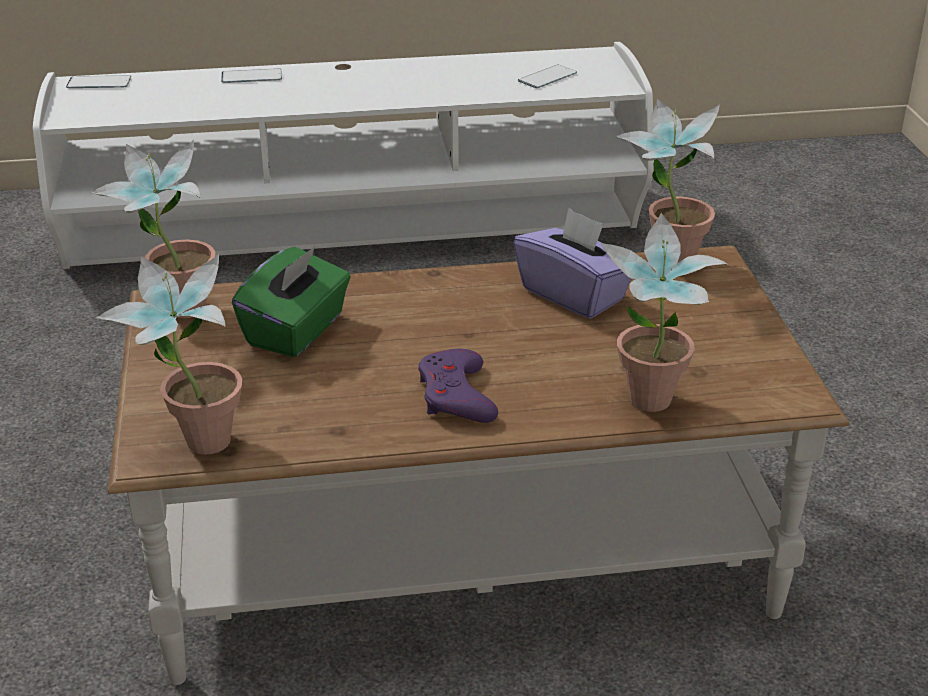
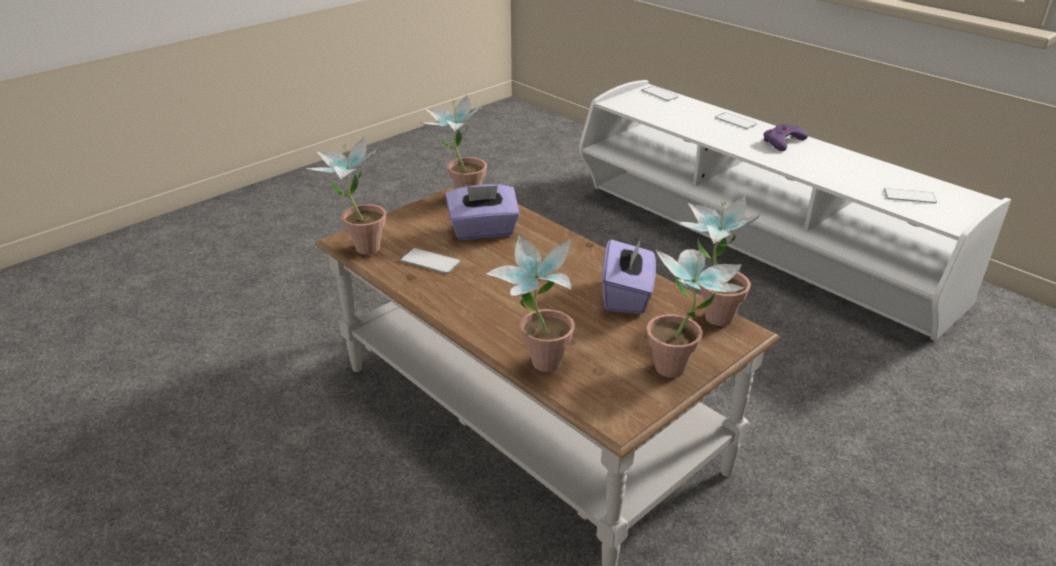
camera: 55 degrees right, 0 degrees up
(297, 331) = (483, 231): green tissue box -> purple tissue box
(318, 400) = (430, 261): none -> phone
(456, 395) = (477, 297): purple game controller -> purple game controller (782, 141)
(747, 322) = (681, 370): none -> potted plant

